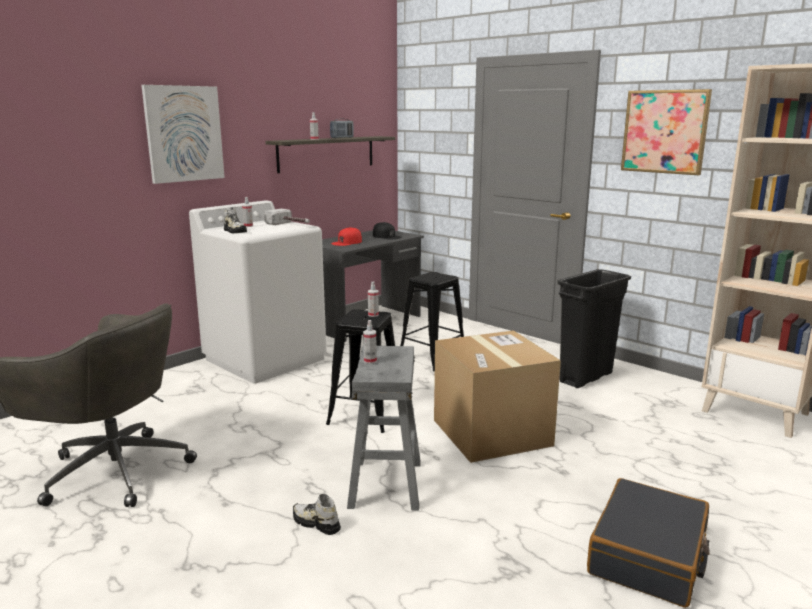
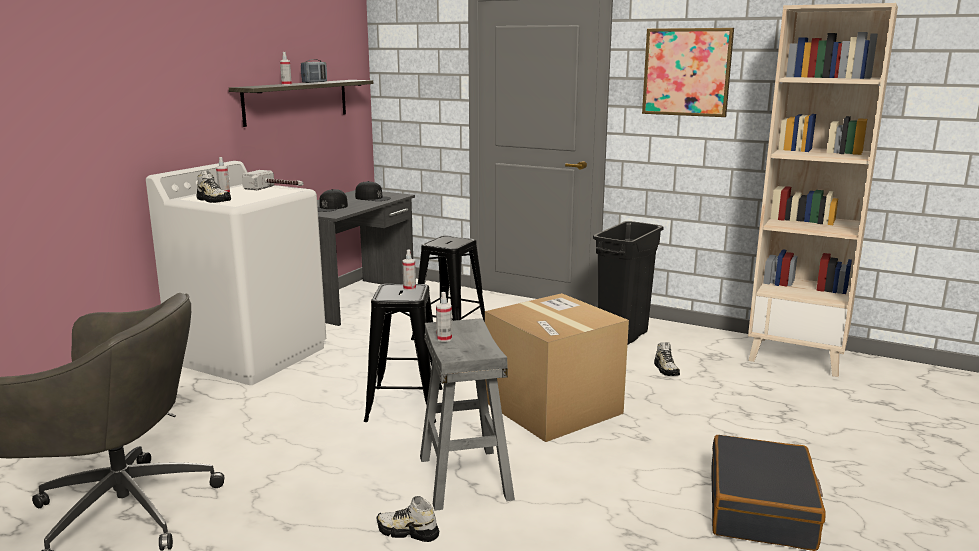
camera: 15 degrees left, 0 degrees up
(184, 134) = (134, 80): picture -> none
(347, 242) = (330, 207): red cap -> black cap
(614, 410) = (666, 370): none -> shoe

